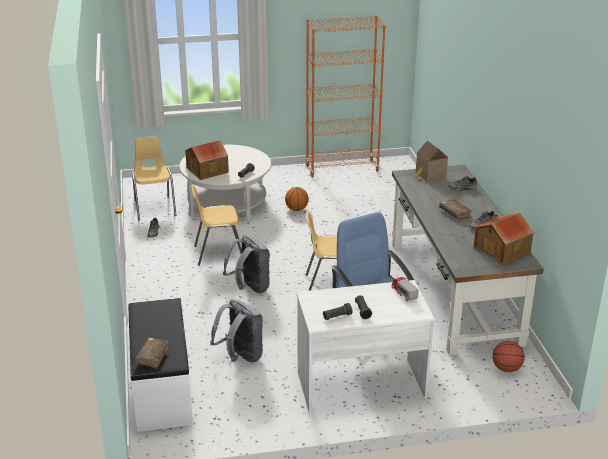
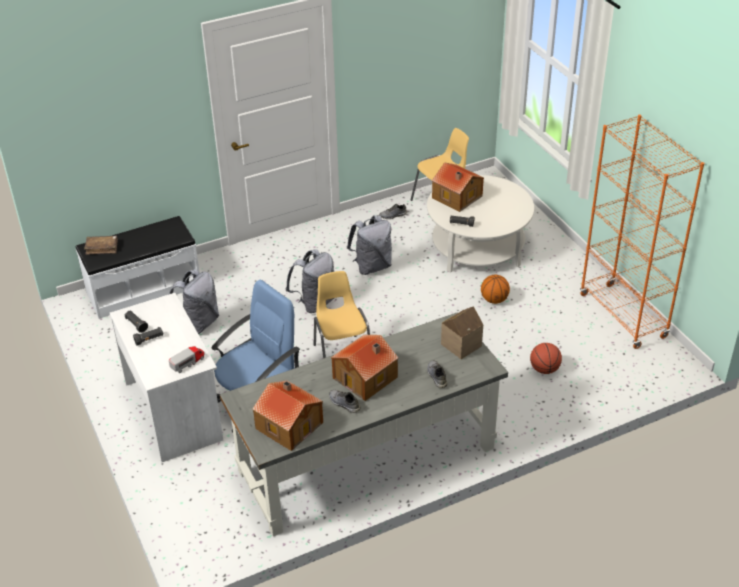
camera: 75 degrees right, 10 degrees up
(218, 253) = (372, 266): yellow chair -> grey backpack
(455, 213) = (366, 377): brown book -> toy house
(506, 368) = (225, 522): basketball -> basketball (544, 369)

